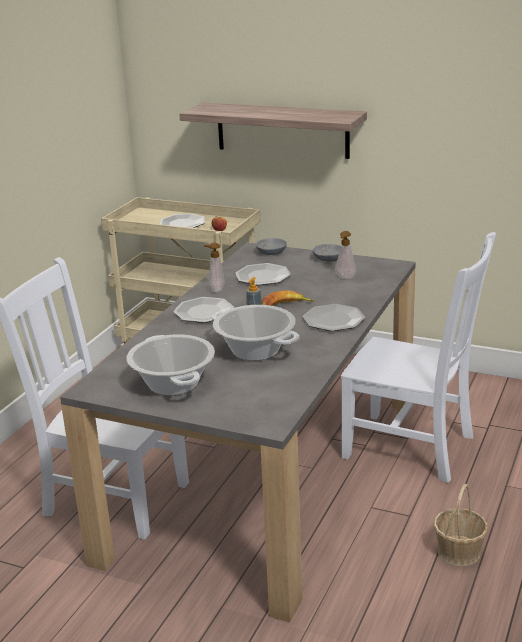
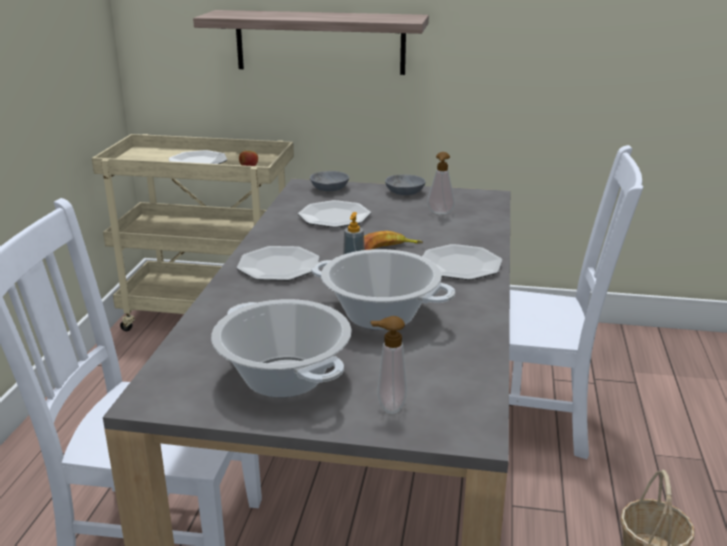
camera: 15 degrees left, 0 degrees up
(215, 290) = (280, 236): soap dispenser -> soap dispenser (388, 406)

